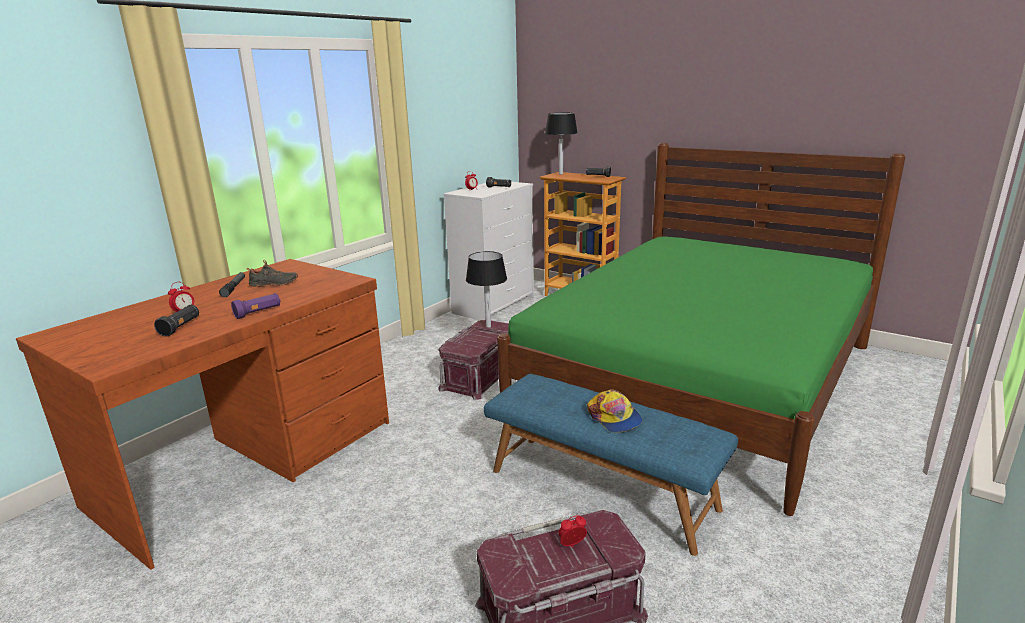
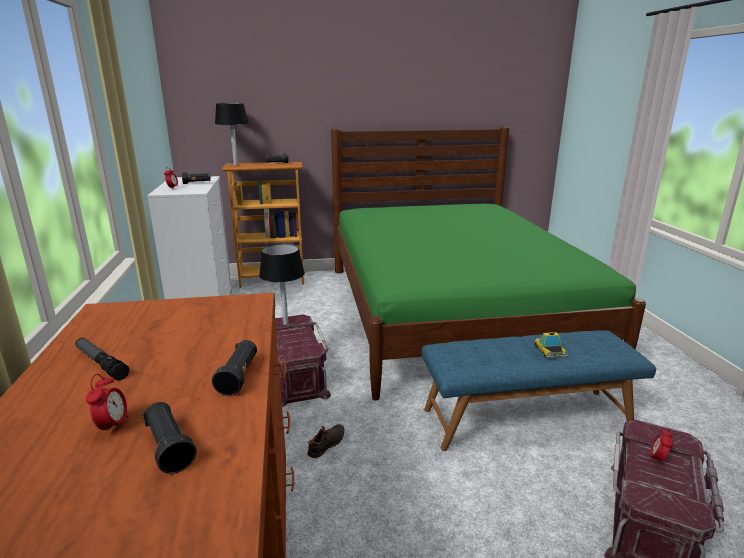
camera: 45 degrees left, 0 degrees up
(258, 313) = (239, 376): purple flashlight -> black flashlight
(274, 284) = (156, 338): black shoe -> black shoe (327, 445)
(614, 418) = (550, 350): cap -> toy car

